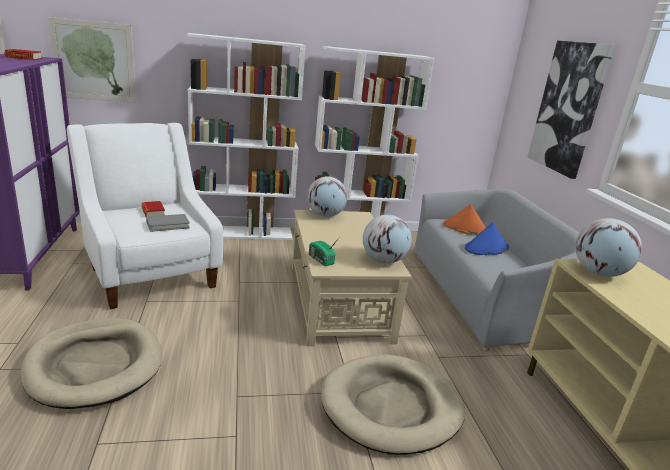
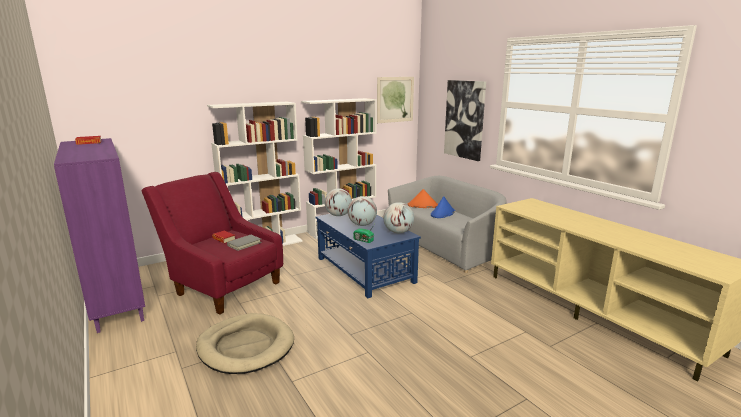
camera: 20 degrees left, 5 degrees down
(94, 61) = (133, 136): picture -> picture (395, 99)
(150, 272) = (223, 286): white armchair -> red armchair
(338, 302) = (365, 270): beige coffee table -> blue coffee table
(391, 407) = (438, 313): beige dog bed -> none
(599, 273) = (520, 208): globe -> globe (362, 225)

